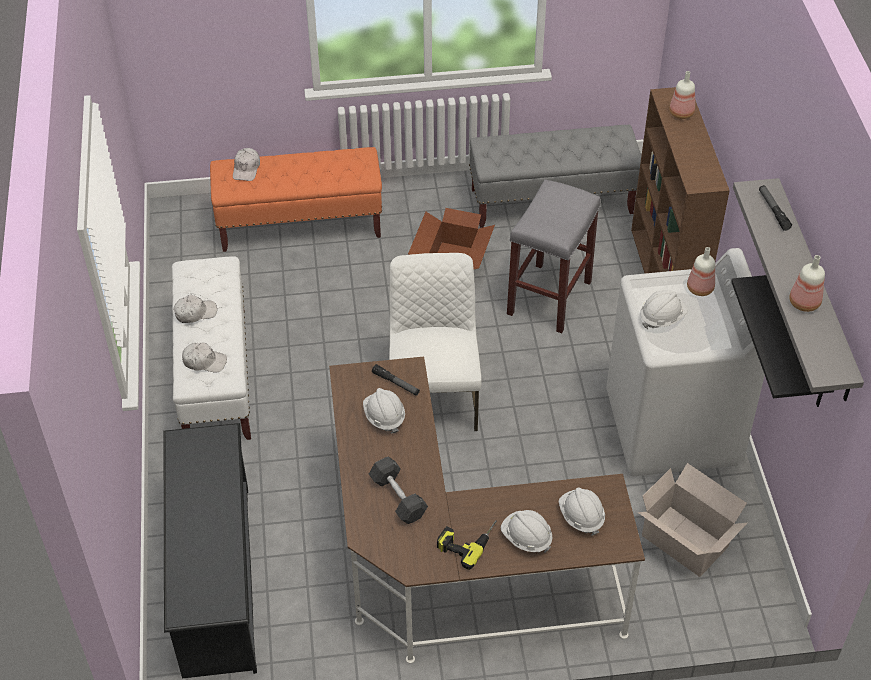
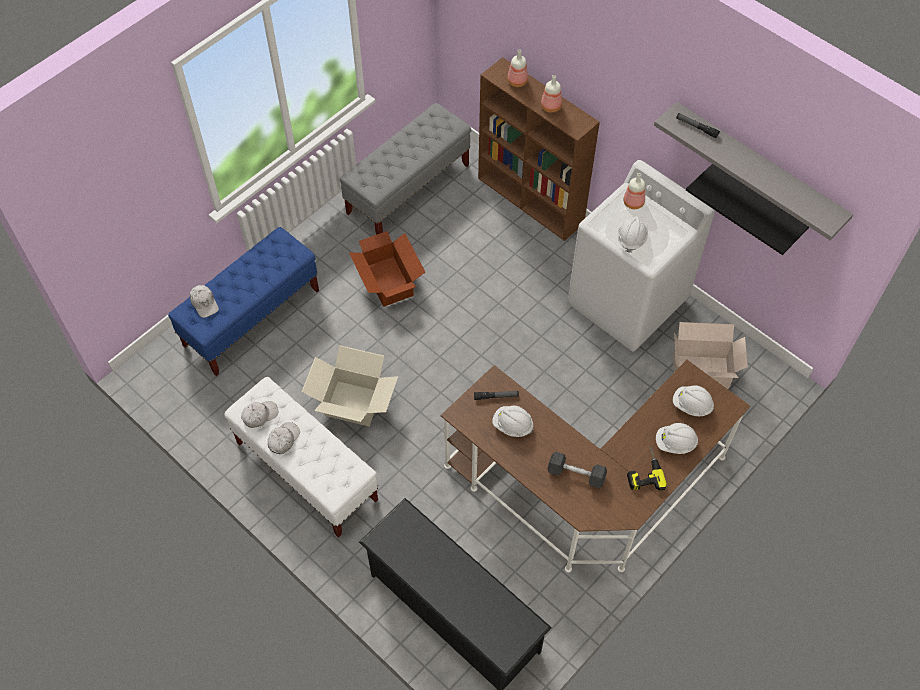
camera: 40 degrees left, 10 degrees up
(204, 361) = (328, 470): white cap -> white cap (259, 415)
(300, 225) = (252, 318): orange bench -> blue bench
(314, 346) = (353, 403): none -> cardboard box
(434, 395) = (466, 382): white chair -> none
(549, 296) = (471, 261): grey stool -> none
(803, 303) = (773, 182): bottle -> bottle (550, 107)

